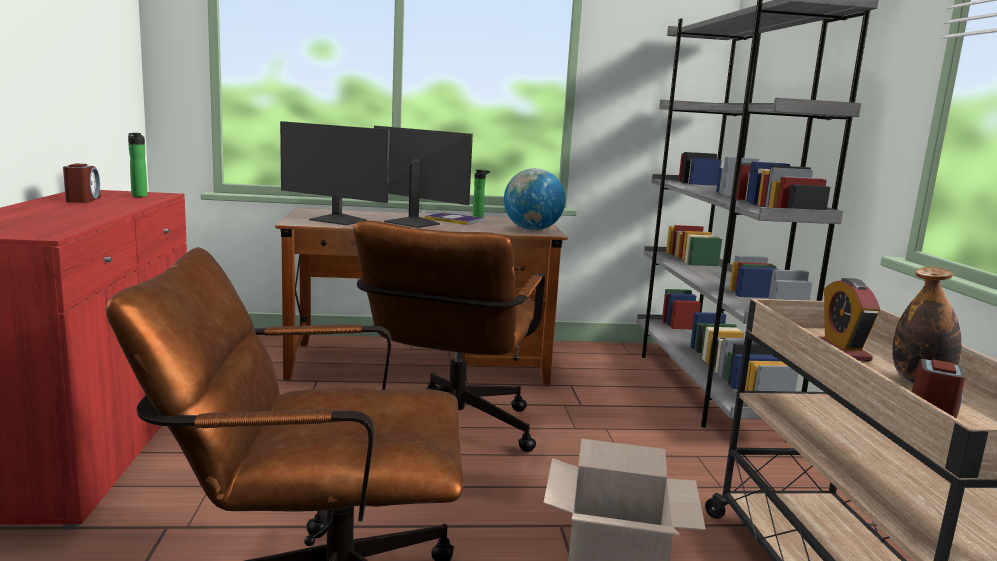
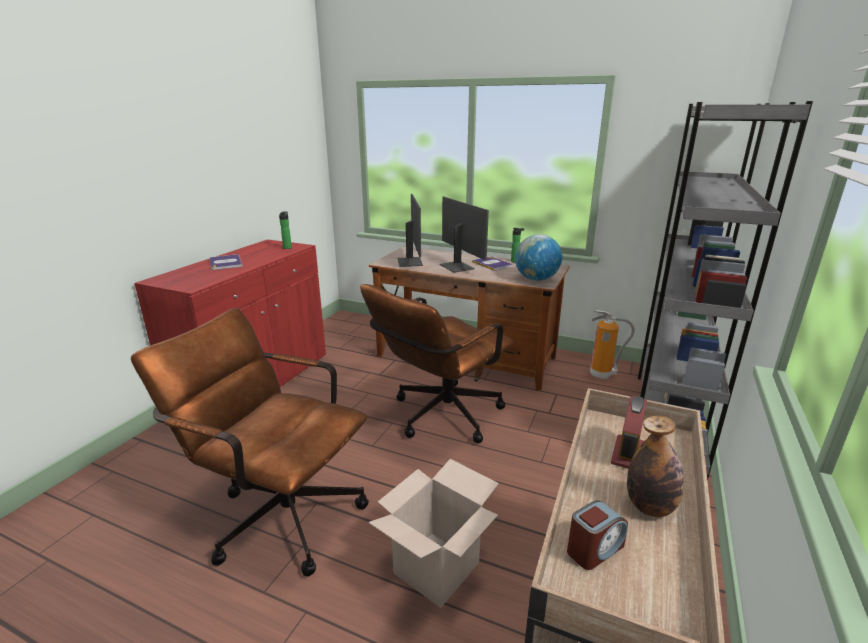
camera: 30 degrees right, 10 degrees up
(52, 210) = (225, 263): none -> book
(83, 200) = (254, 251): alarm clock -> none
(337, 220) = (411, 262): monitor -> monitor turned 150 degrees counterclockwise
(601, 359) = (601, 375): none -> fire extinguisher

